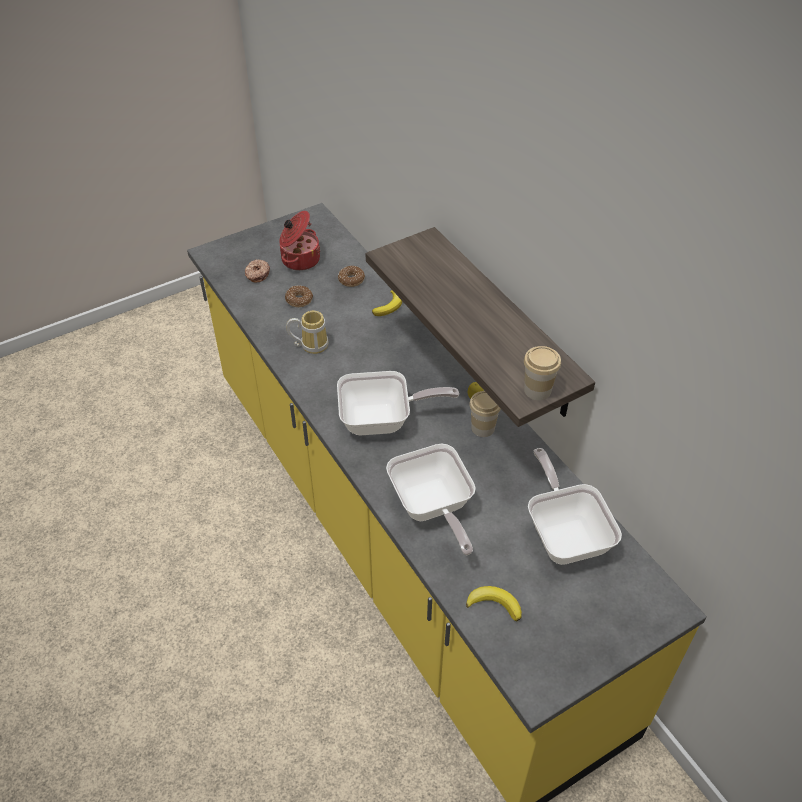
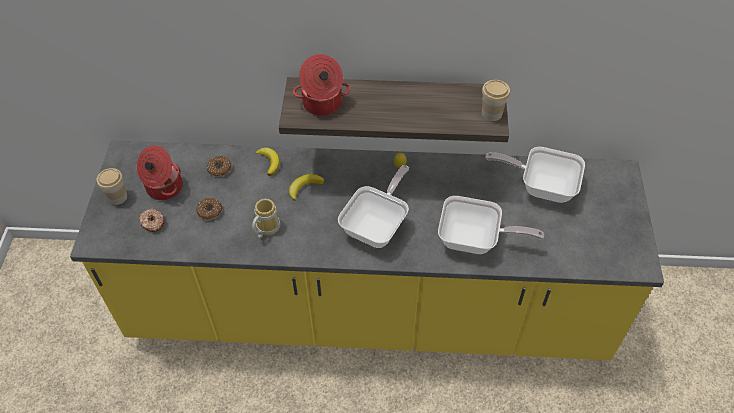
camera: 55 degrees left, 5 degrees up
(422, 264) = (322, 104): none -> cooking pot
(483, 428) = (428, 176): cup -> cup (117, 197)
(494, 604) = (570, 251): banana -> banana (305, 187)

